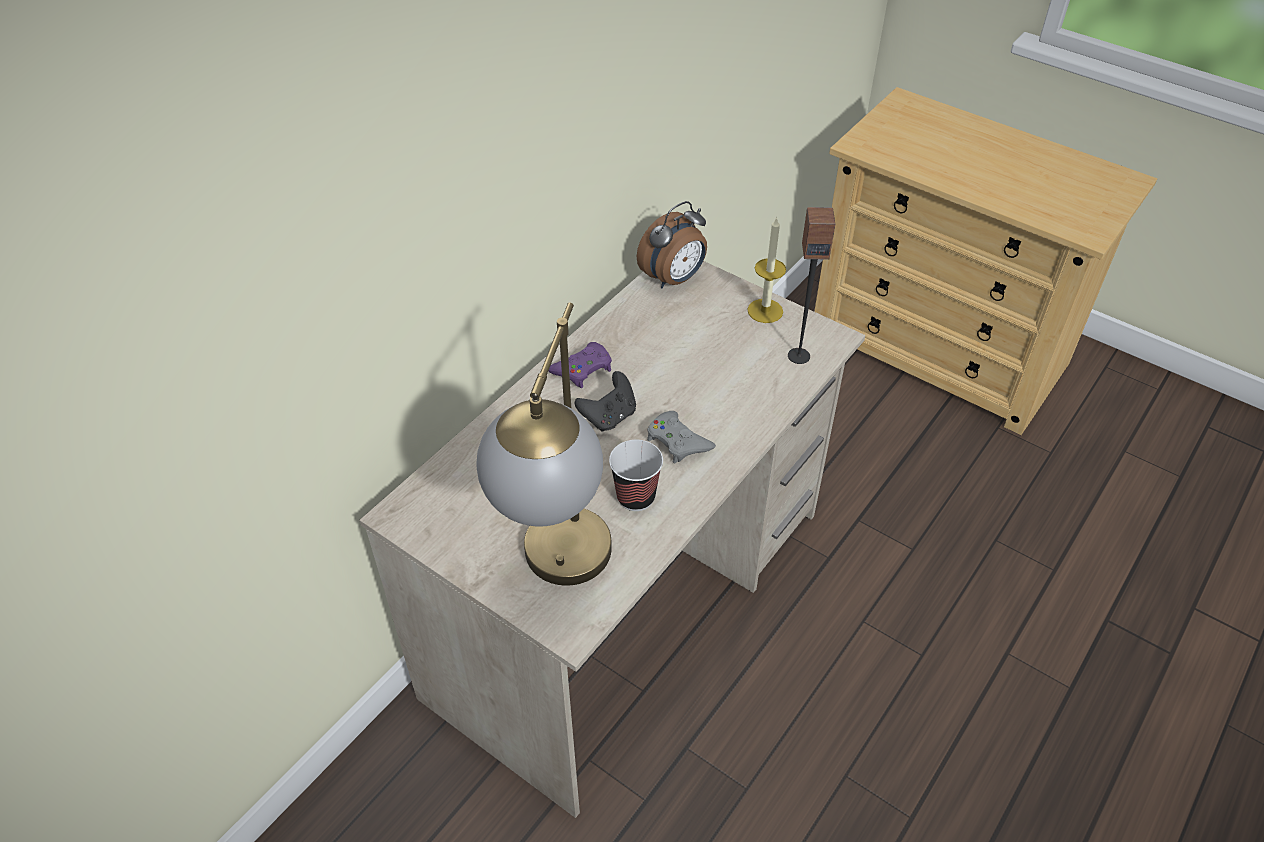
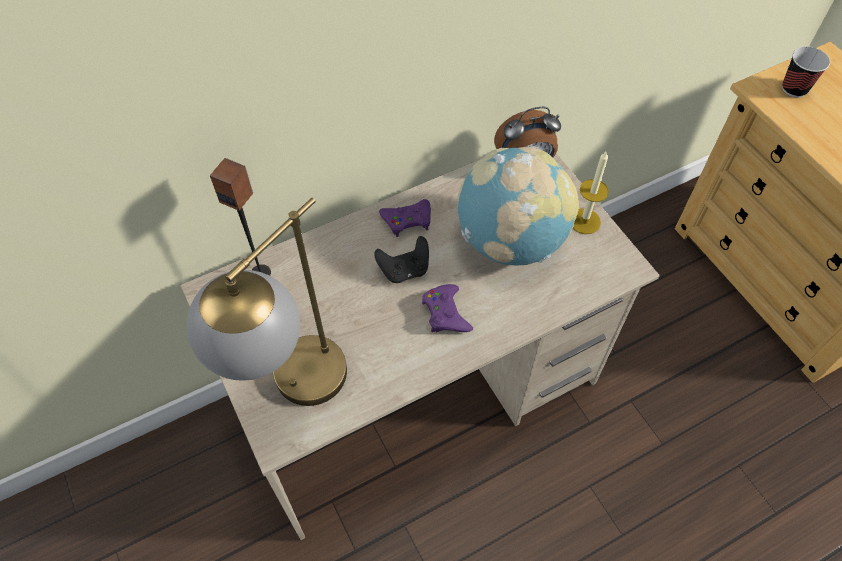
camera: 25 degrees right, 10 degrees up
(636, 497) = (386, 349): cup -> cup (794, 89)
(677, 441) = (445, 313): grey game controller -> purple game controller
(703, 353) = (510, 241): none -> globe
(798, 355) = (589, 273): speaker -> speaker (261, 272)

